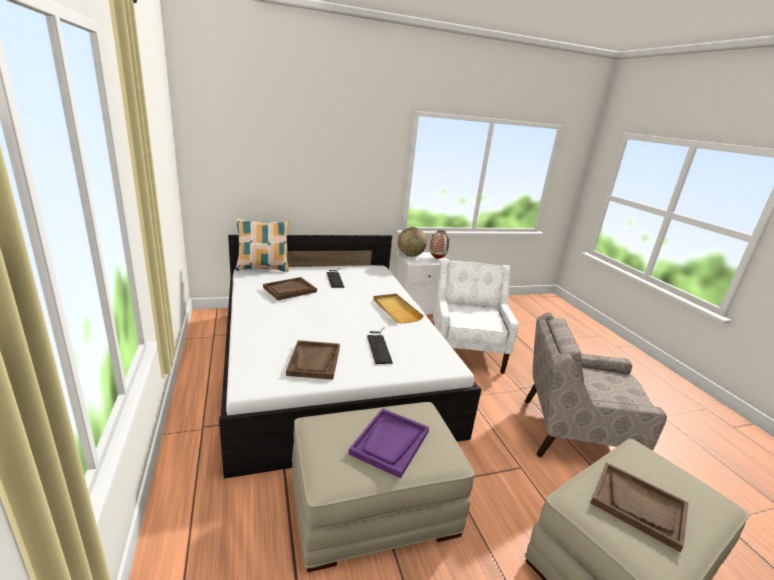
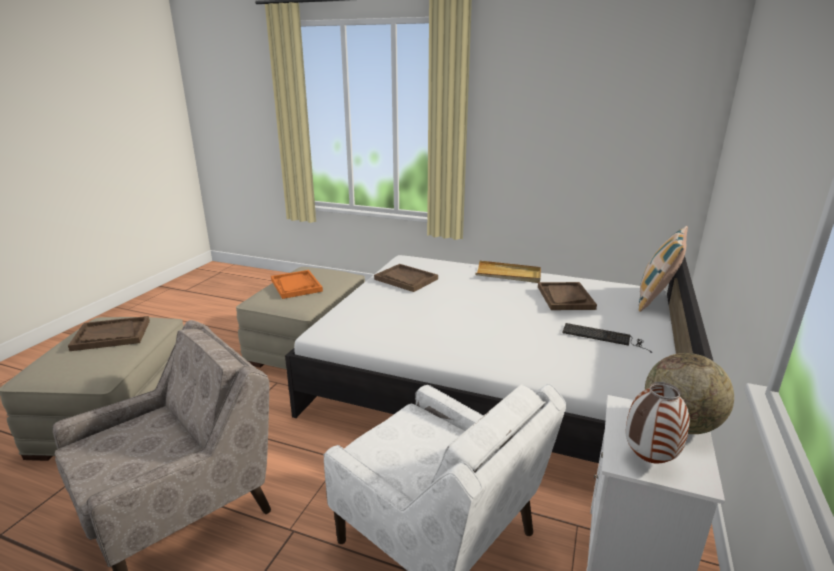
camera: 130 degrees right, 0 degrees up
(379, 345) = (397, 309): keyboard -> none
(390, 443) = (296, 285): purple tray -> orange tray
(396, 310) = (465, 346): beige tray -> beige tray (508, 274)

